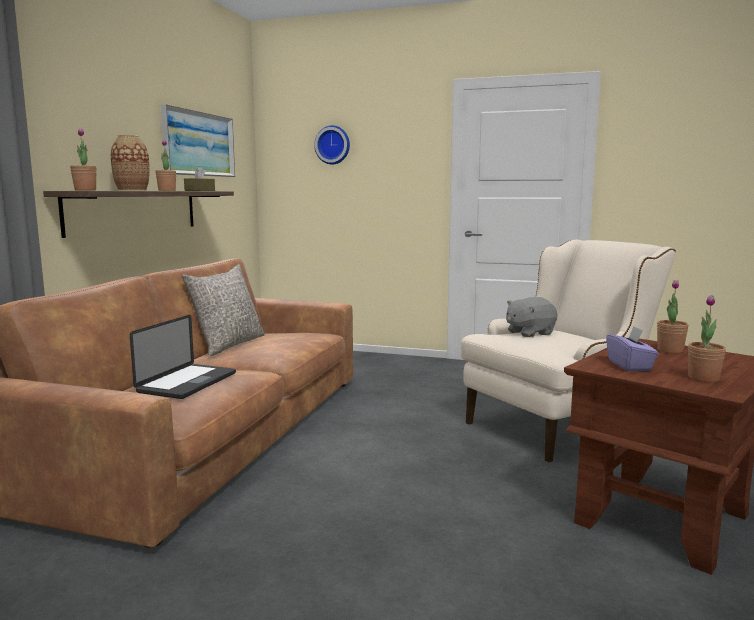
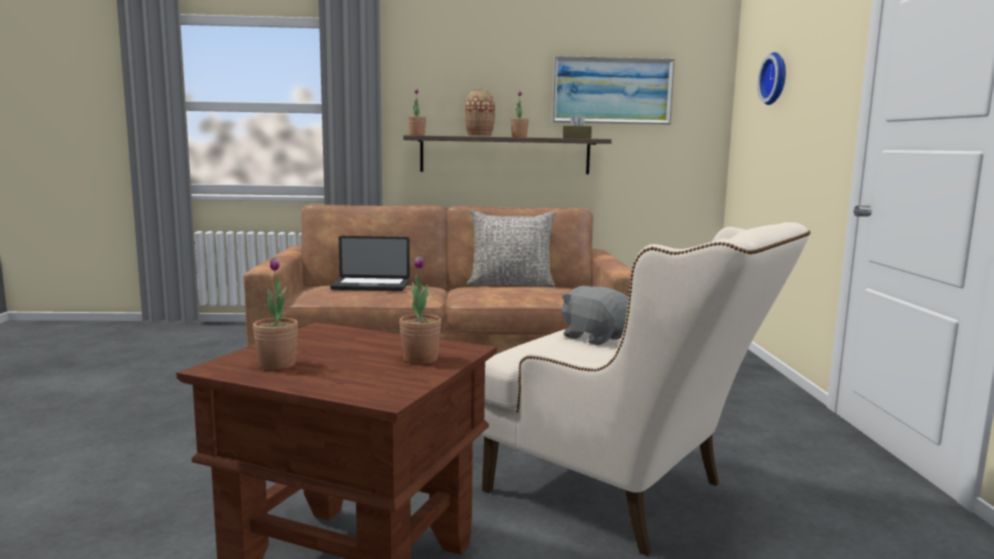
camera: 70 degrees right, 0 degrees up
(630, 366) = (328, 341): purple tissue box -> none

